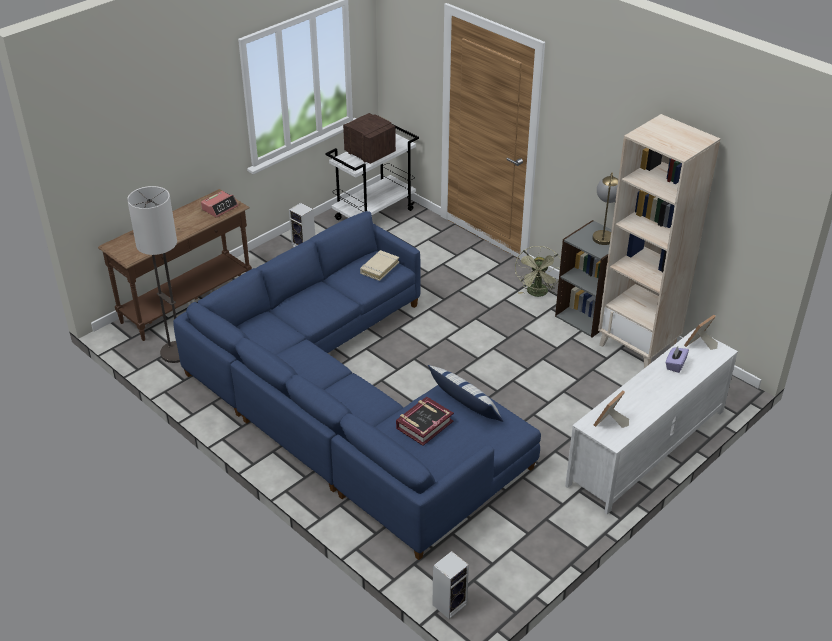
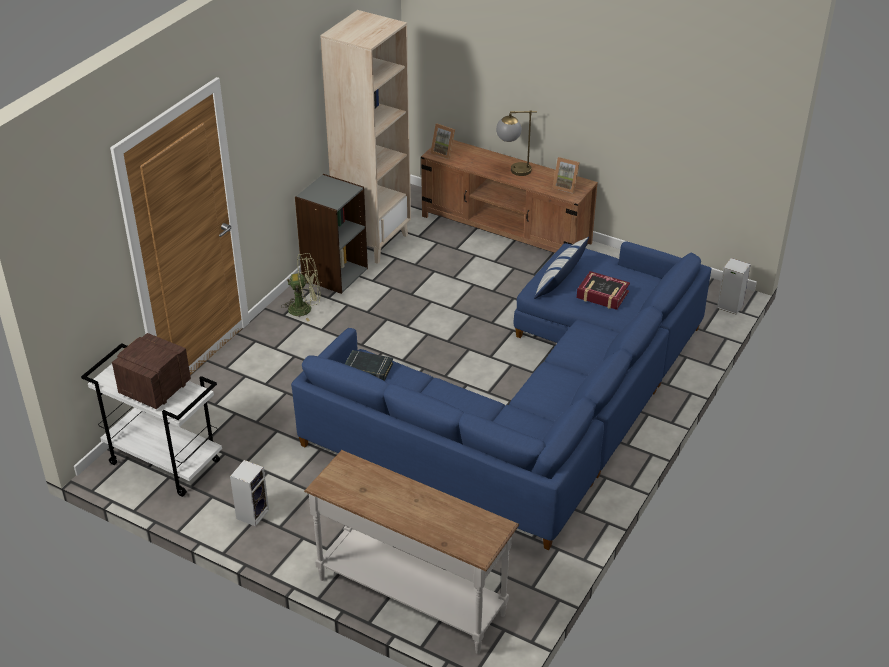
camera: 105 degrees left, 0 degrees up
(175, 352) = (514, 573): floor lamp -> none
(188, 303) = (412, 595): brown console table -> white console table
(220, 208) = (354, 474): alarm clock -> none
(379, 268) = (368, 369): beige book -> black book
(603, 234) = (319, 188): table lamp -> table lamp (513, 171)
(646, 448) = (506, 230): white tv stand -> brown tv stand
(675, 365) = (476, 162): purple tissue box -> none

